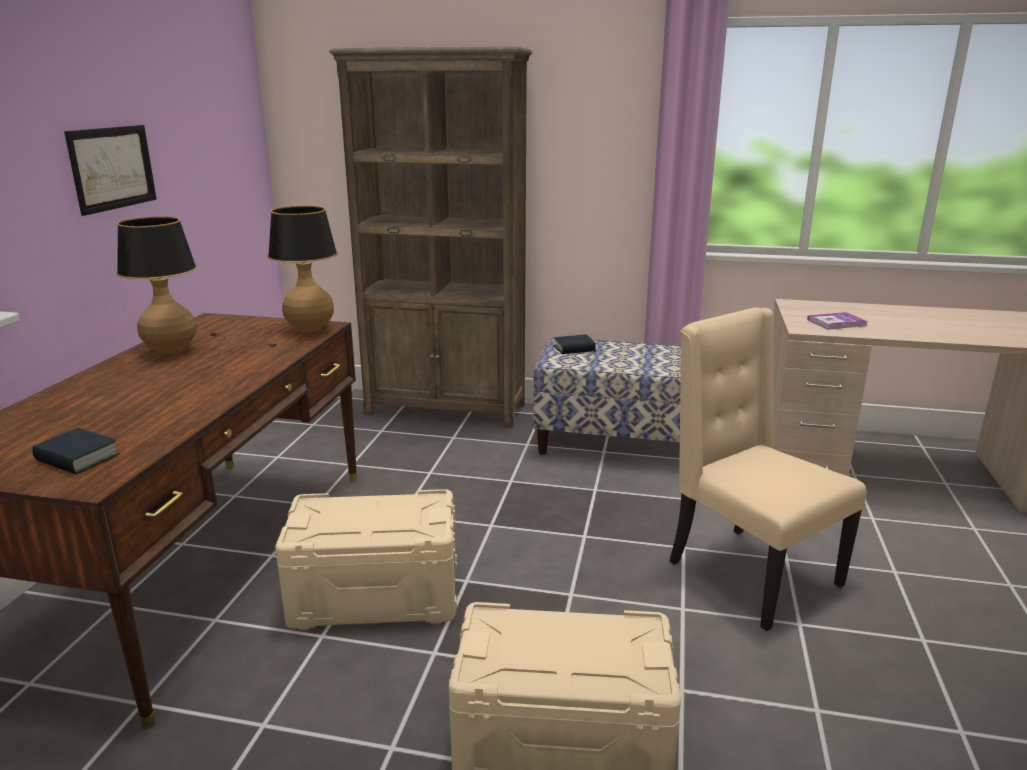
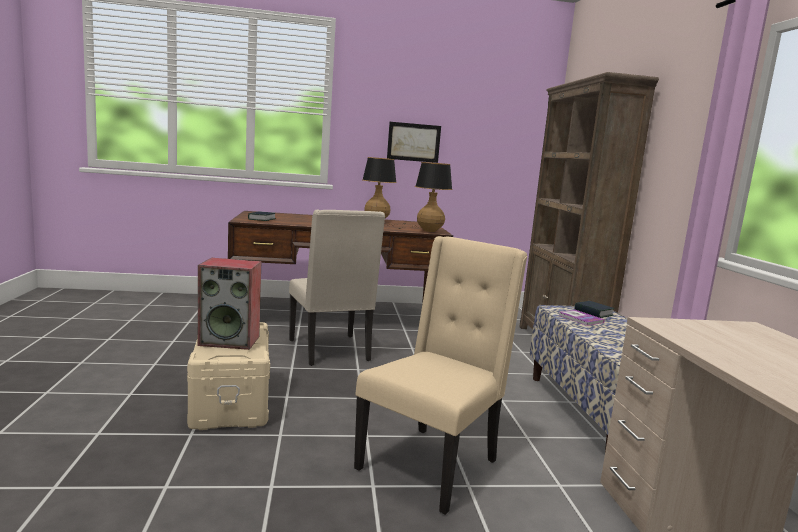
camera: 70 degrees right, 10 degrees down
(375, 596) = (331, 351): beige storage box -> beige chair
(560, 651) = (230, 340): none -> speaker
(837, 322) = (710, 336): book -> book (580, 319)

